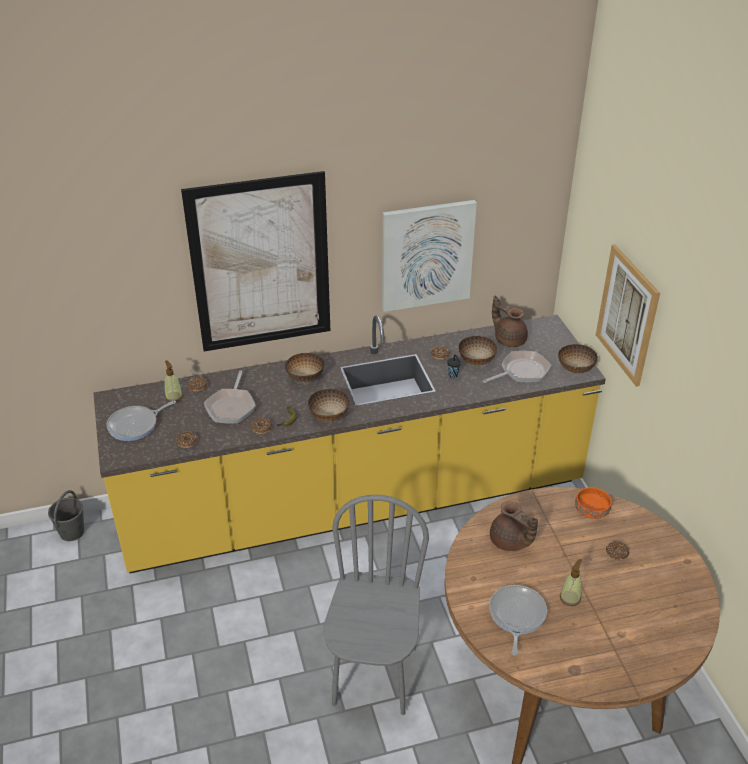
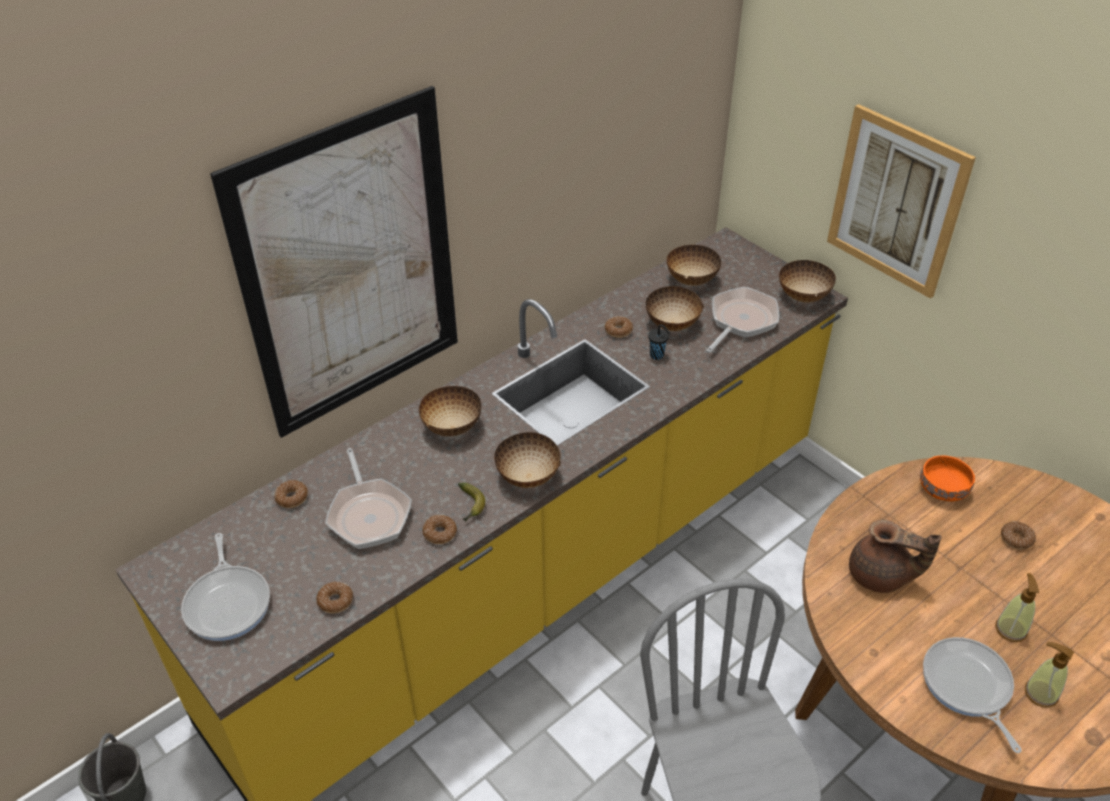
camera: 25 degrees left, 5 degrees up
(136, 425) = (228, 602): frying pan -> frying pan turned 45 degrees counterclockwise
(174, 397) = (262, 529): soap dispenser -> soap dispenser (1040, 693)
(427, 255) = (574, 187): picture -> none
(509, 339) = (691, 279): brown teapot -> bowl

